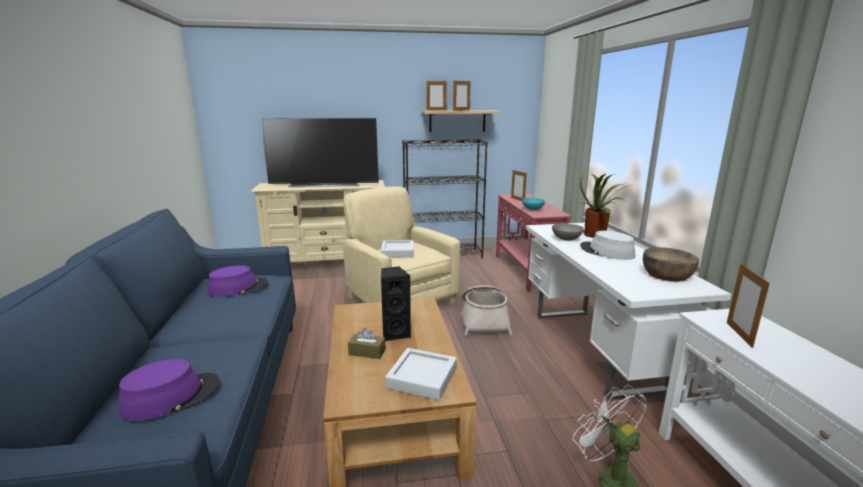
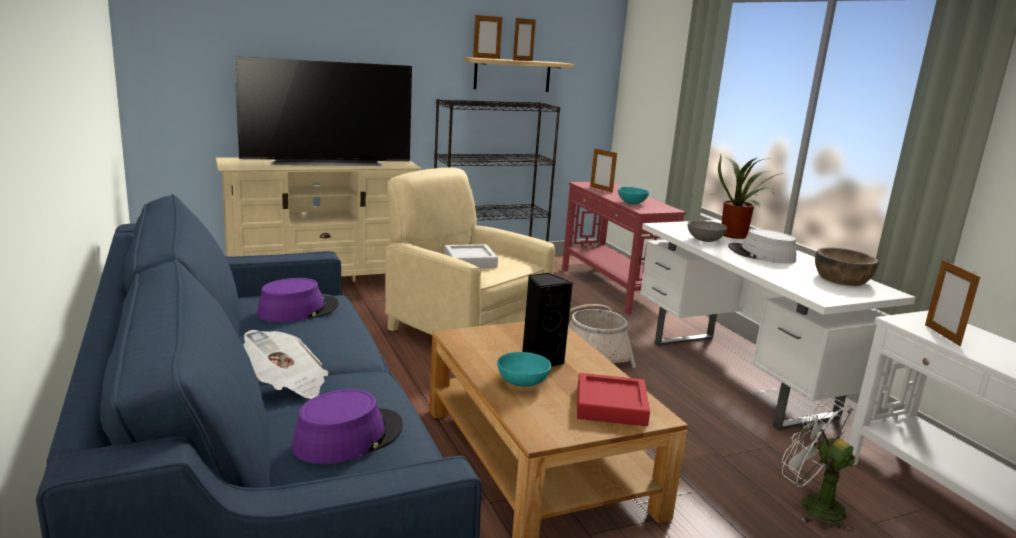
camera: 15 degrees left, 0 degrees up
(174, 347) = (286, 384): none -> newspaper
(367, 352) = (523, 383): brown tissue box -> turquoise bowl
(422, 378) = (611, 406): grey tray -> red tray

